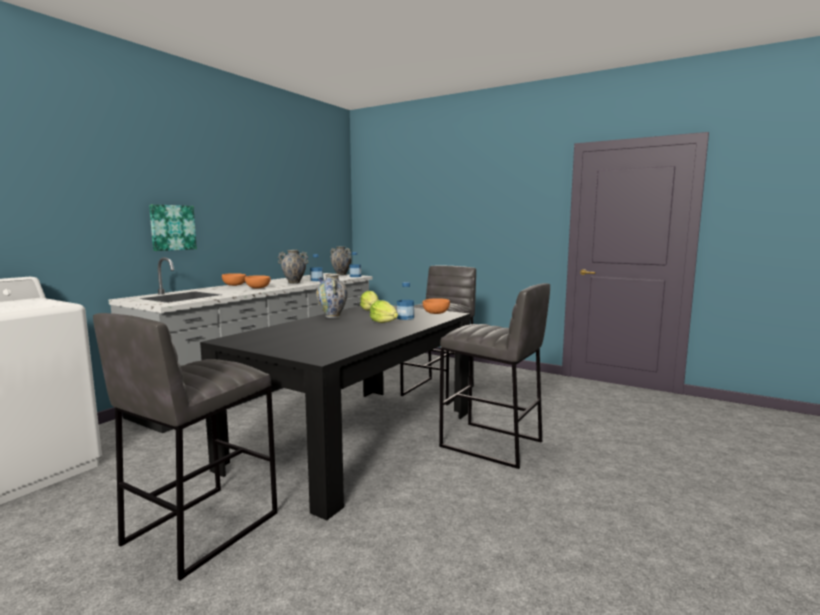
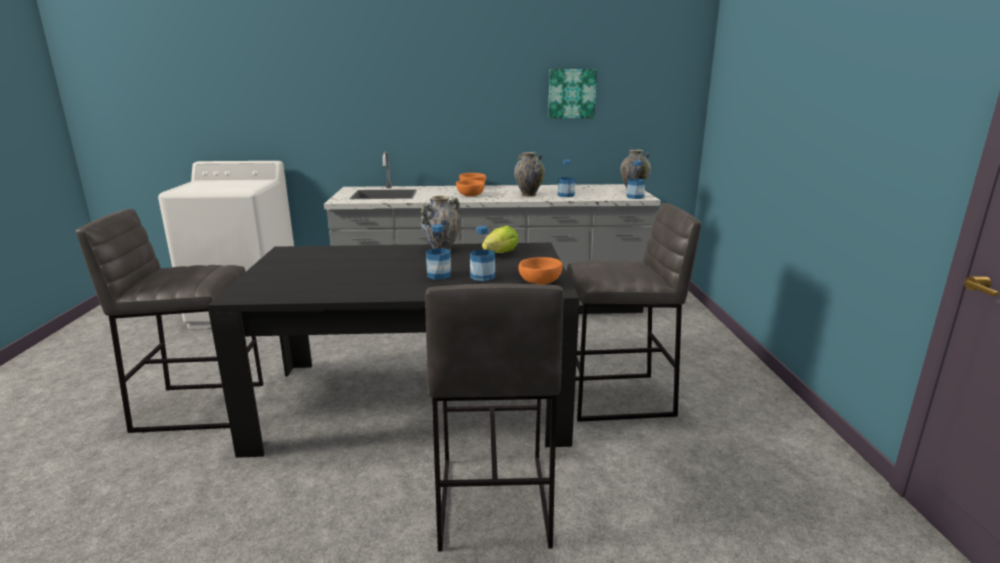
camera: 55 degrees right, 10 degrees up
(172, 227) = (410, 119): picture -> picture (571, 93)
(384, 322) = (439, 275): lettuce -> bottle

